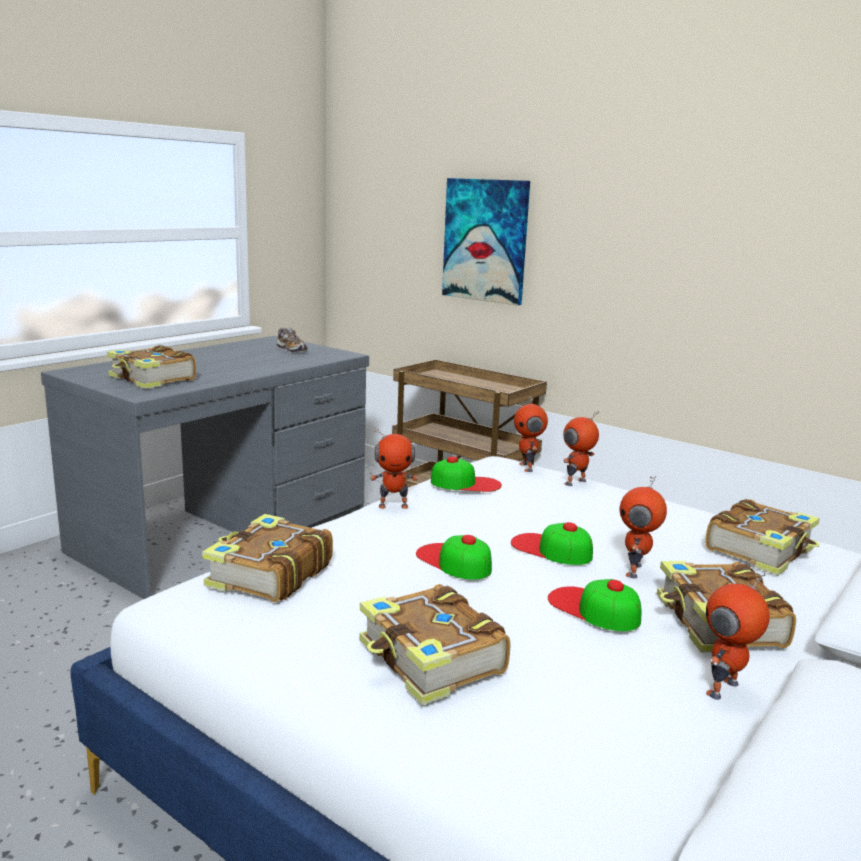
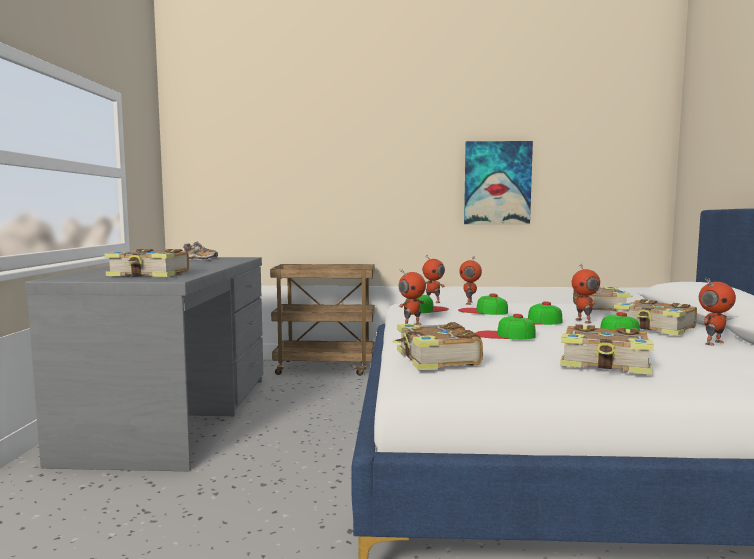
camera: 35 degrees left, 10 degrees down
(485, 240) = (315, 176): picture -> picture (497, 183)
(529, 507) = (482, 311): none -> cap
(725, 690) = (713, 343): toy robot -> toy robot turned 135 degrees counterclockwise

